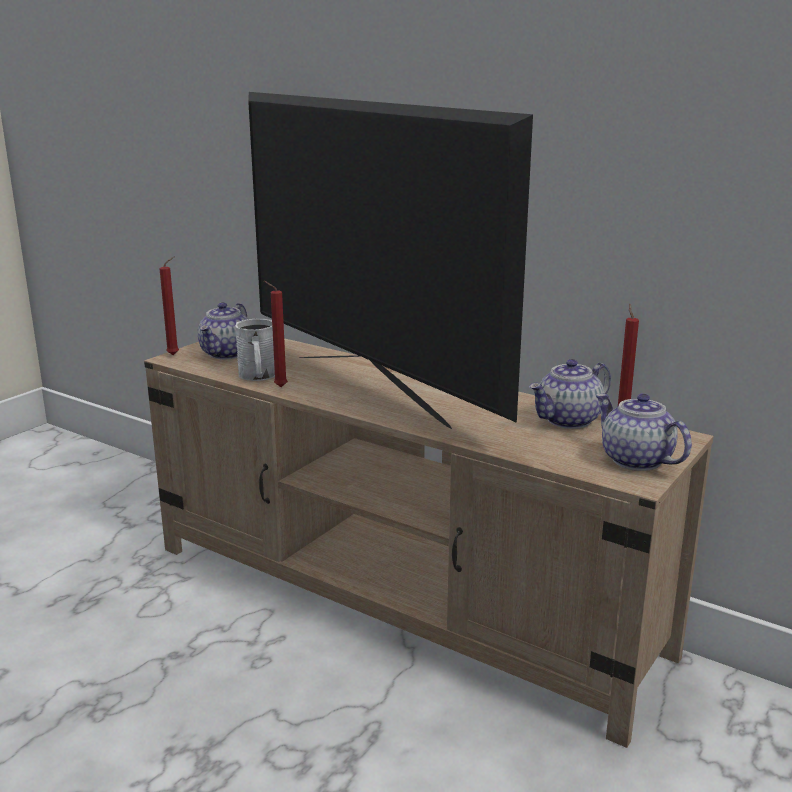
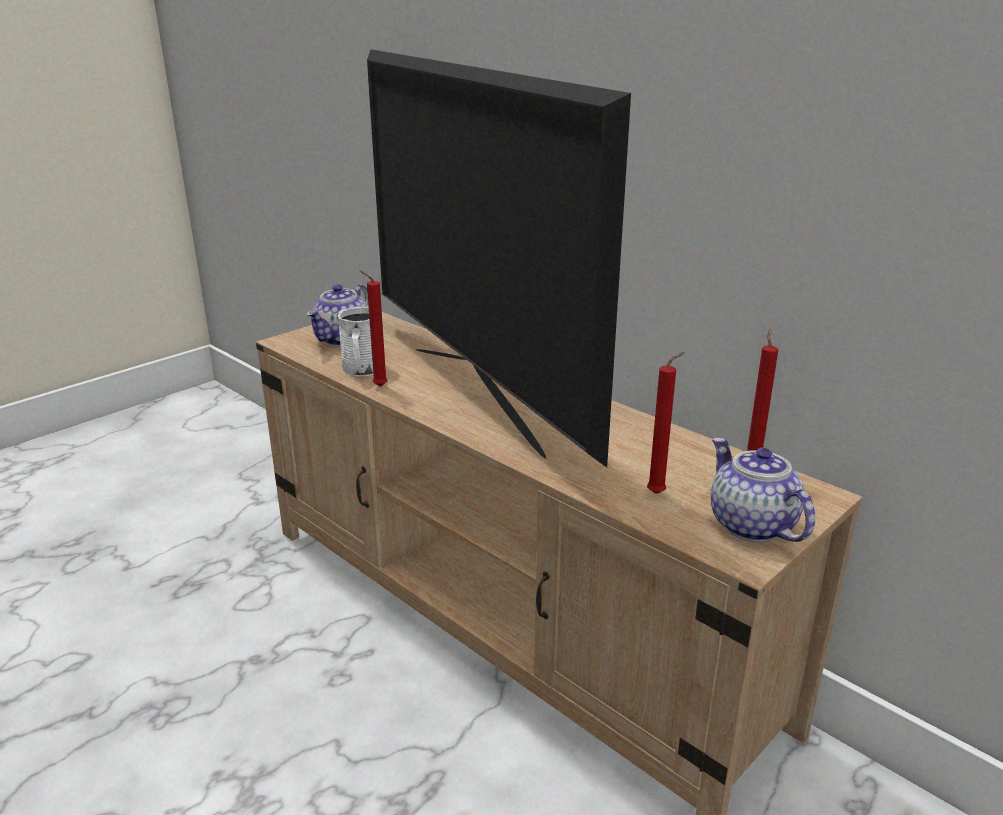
camera: 10 degrees right, 5 degrees up
(175, 355) = (289, 337): red candle -> red candle (659, 493)
(568, 420) = (688, 459): teapot -> none

